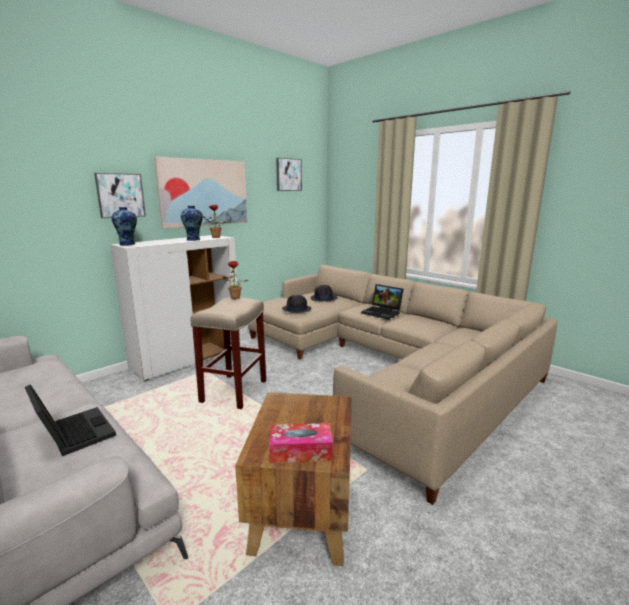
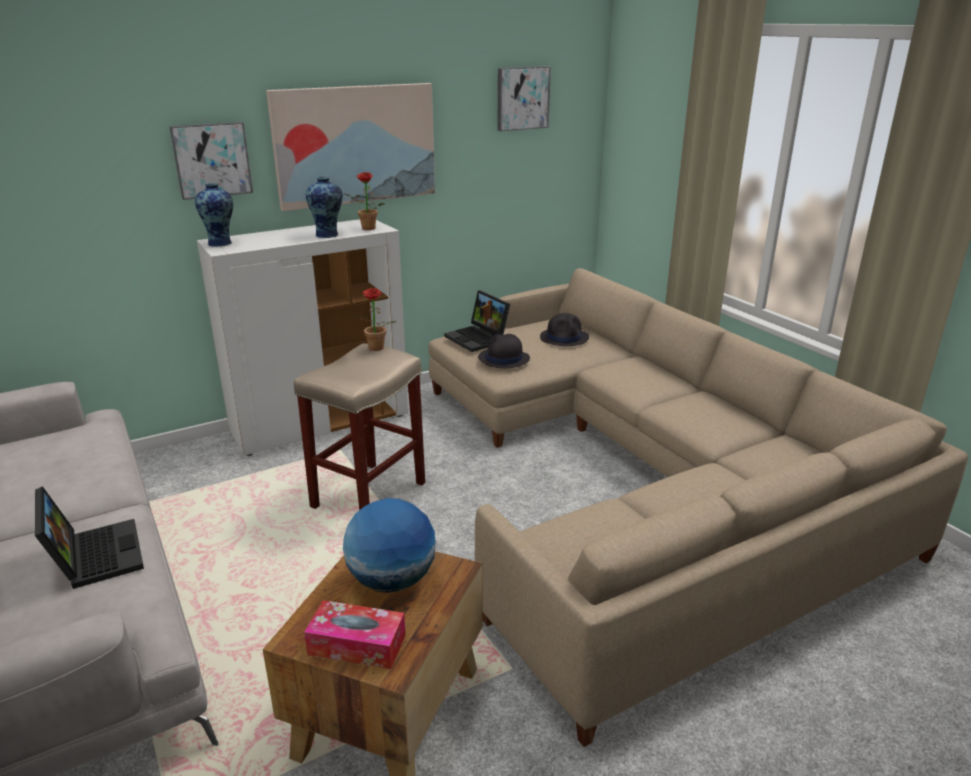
camera: 15 degrees right, 10 degrees up
(302, 413) = (392, 580): none -> globe
(383, 312) = (653, 384): laptop -> laptop (478, 339)

